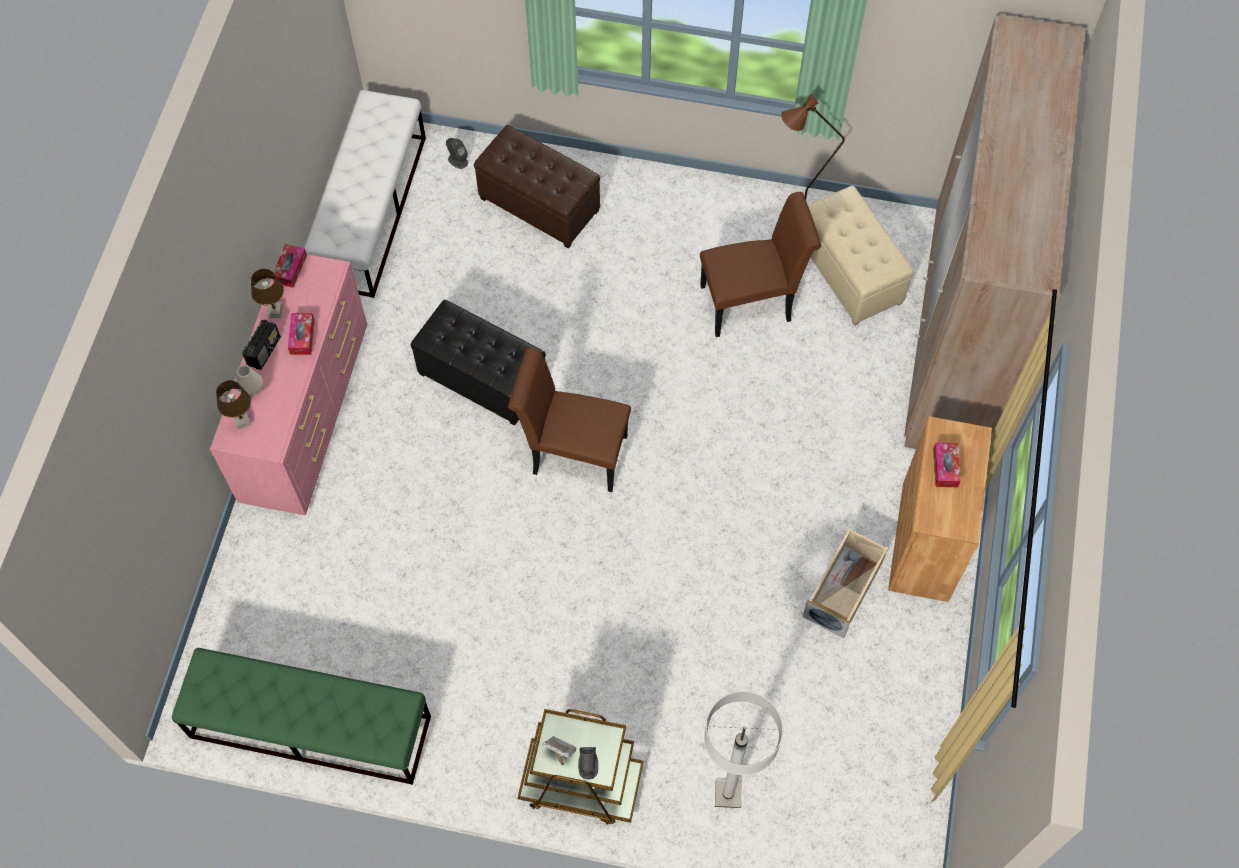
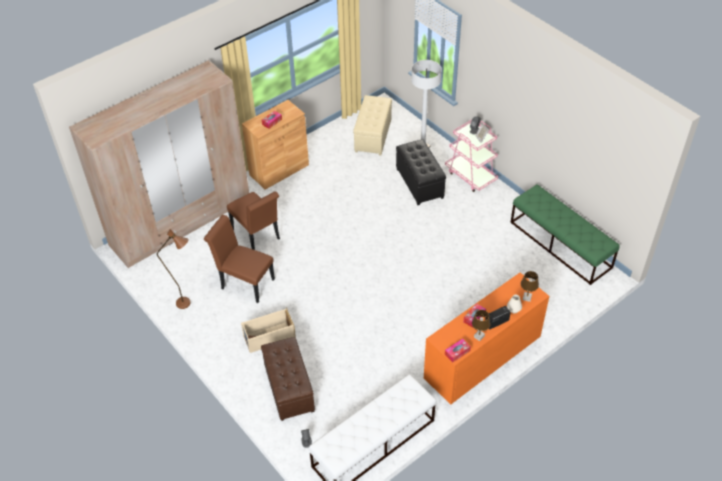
camera: 140 degrees left, 15 degrees down
(307, 414) = (481, 360): pink dresser -> orange dresser
(482, 379) = (389, 325): black ottoman -> black ottoman (420, 183)
(572, 453) = (378, 273): brown chair -> brown chair (257, 236)
(580, 784) = (471, 175): brown cart -> pink cart
(843, 589) = (323, 174): beige storage box -> beige storage box (269, 337)
(850, 272) = (192, 268): beige ottoman -> beige ottoman (372, 136)

